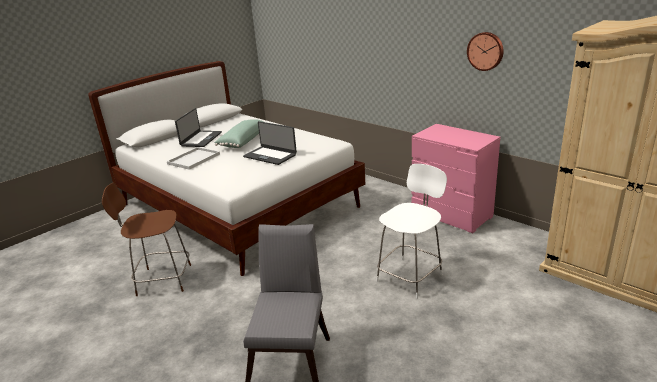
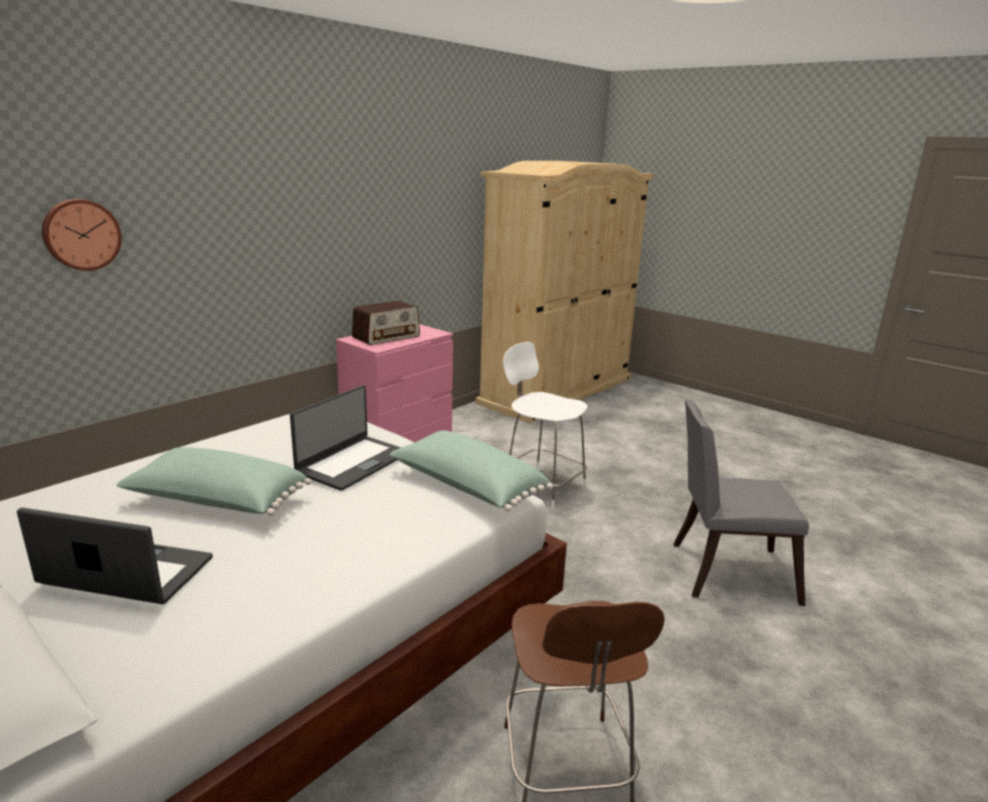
camera: 95 degrees left, 5 degrees down
(193, 159) = (309, 562): white tray -> none
(241, 180) = (467, 487): none -> green pillow
(450, 134) = (386, 337): none -> radio
(485, 51) = (381, 219): wall clock -> wall clock (81, 234)

